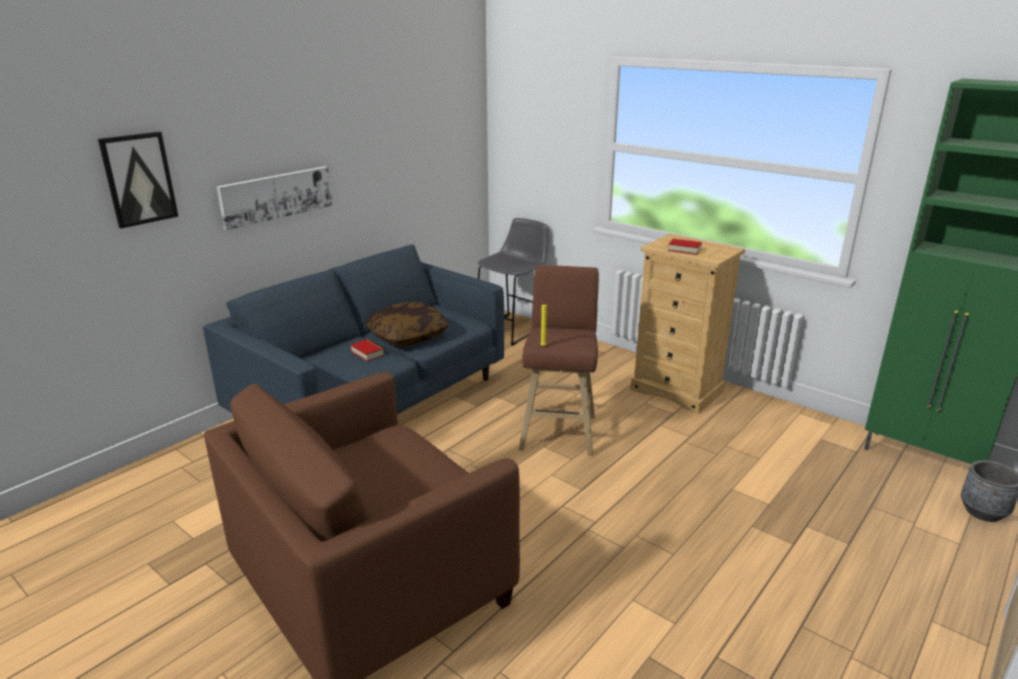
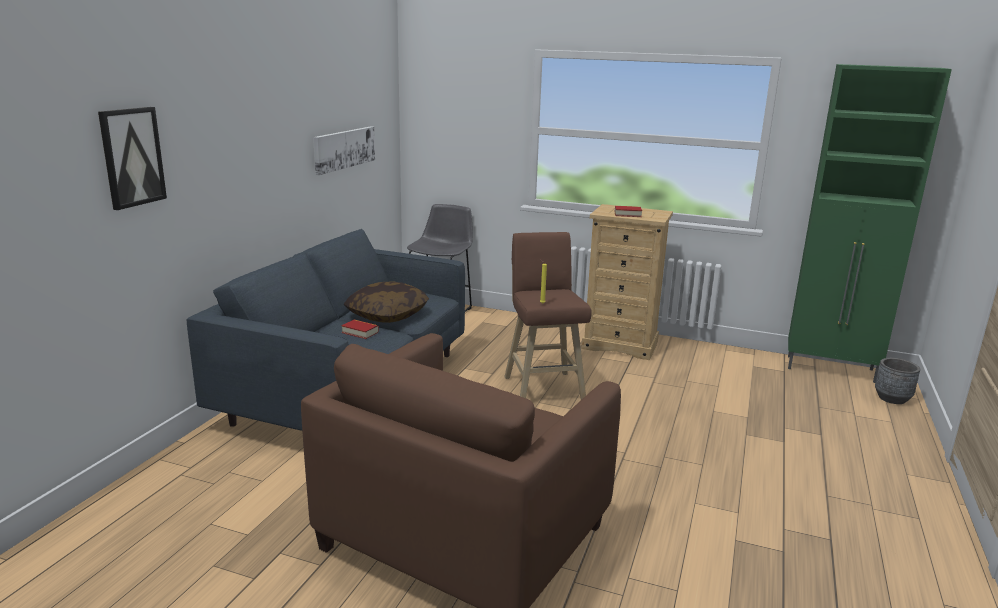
camera: 20 degrees left, 5 degrees down
(276, 196) = (244, 179): picture -> picture (344, 149)

